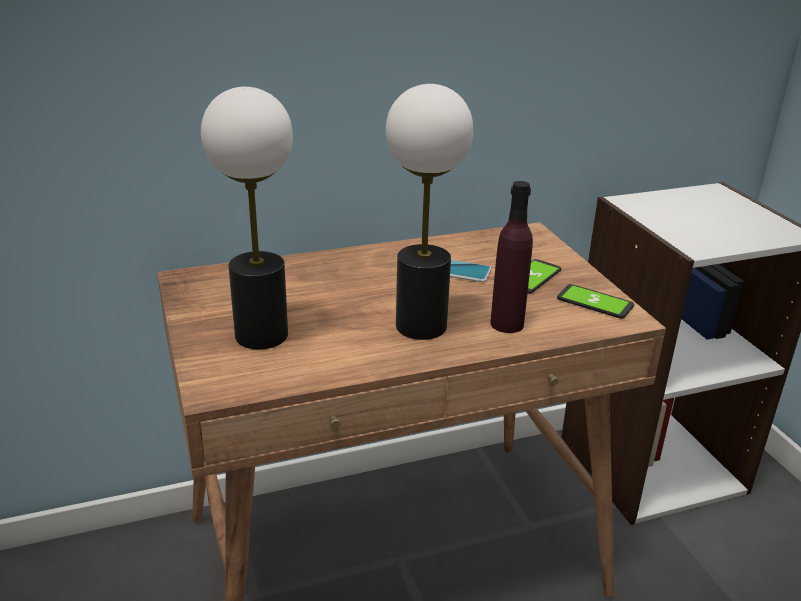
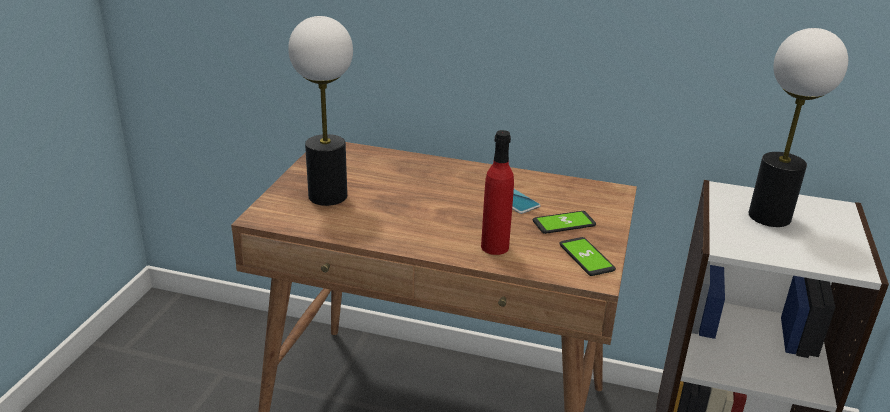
camera: 35 degrees right, 0 degrees up
(421, 326) = (432, 227): table lamp -> table lamp (769, 217)
(507, 324) = (495, 247): purple bottle -> red bottle

